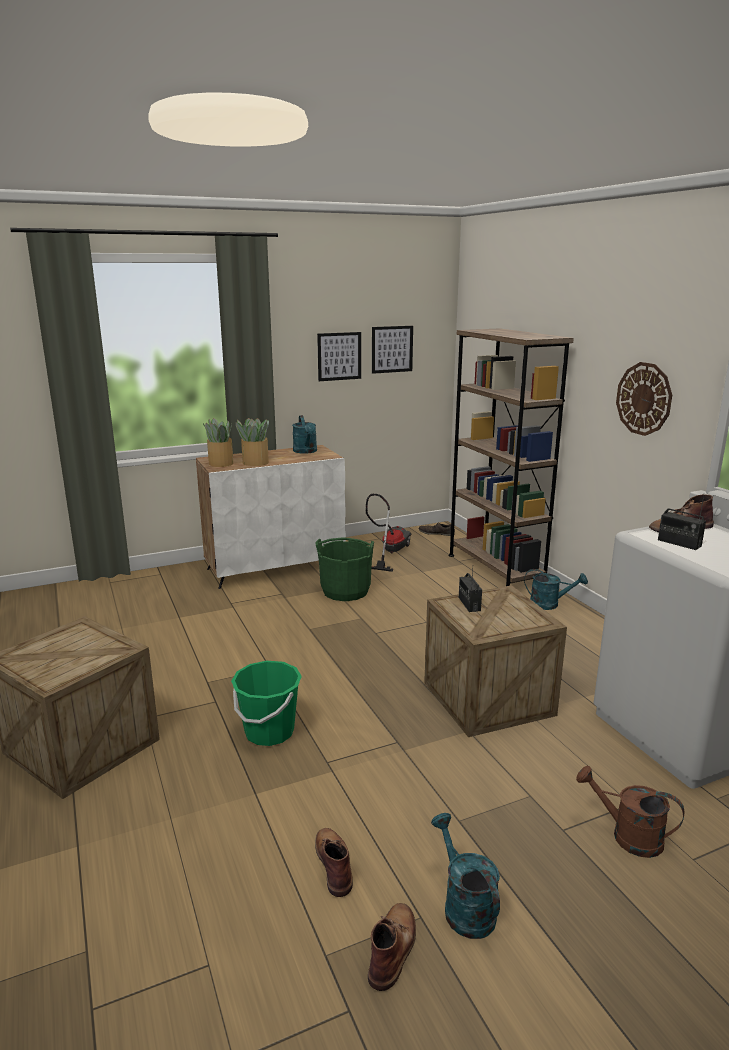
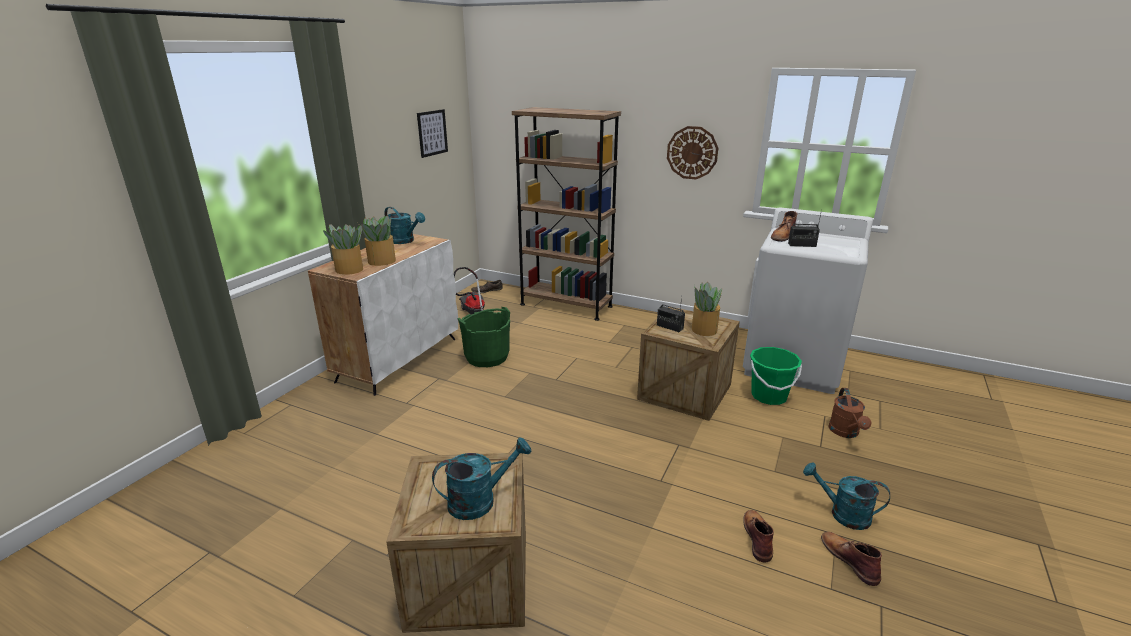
camera: 40 degrees left, 5 degrees up
(269, 732) = (594, 482): green bucket -> green bucket (769, 396)
(334, 863) = (757, 537): brown boot -> brown boot turned 60 degrees clockwise
(339, 356) = (397, 144): picture -> none
(502, 620) = (704, 330): none -> potted plant
(549, 604) = (630, 317): turquoise watering can -> turquoise watering can (480, 500)
(627, 836) = (846, 433): brown watering can -> brown watering can turned 75 degrees counterclockwise

